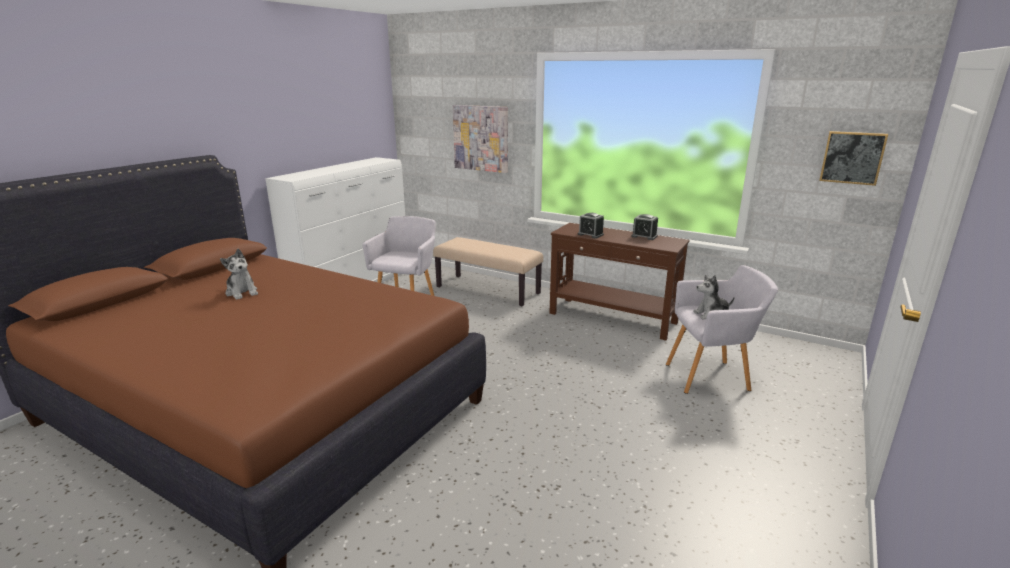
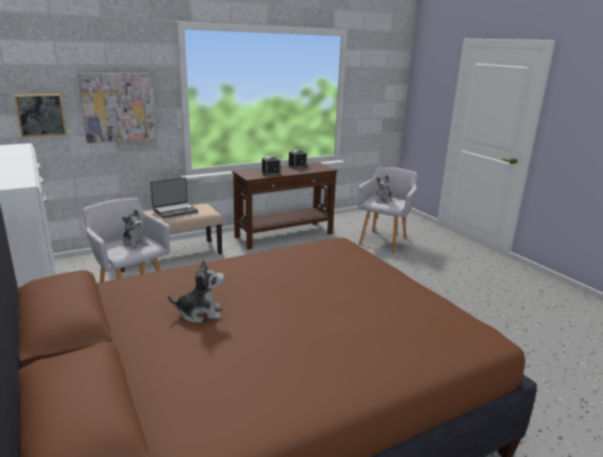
camera: 60 degrees left, 0 degrees up
(408, 257) = (135, 243): none -> plush toy
(496, 247) = (175, 211): none -> laptop
(852, 157) = (384, 95): picture -> picture (41, 115)

